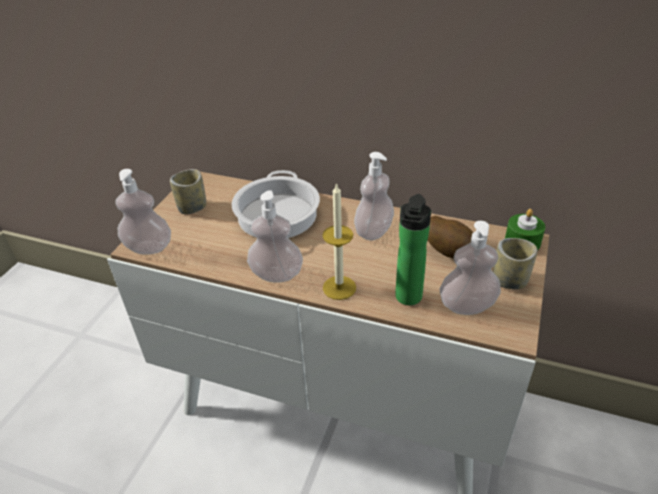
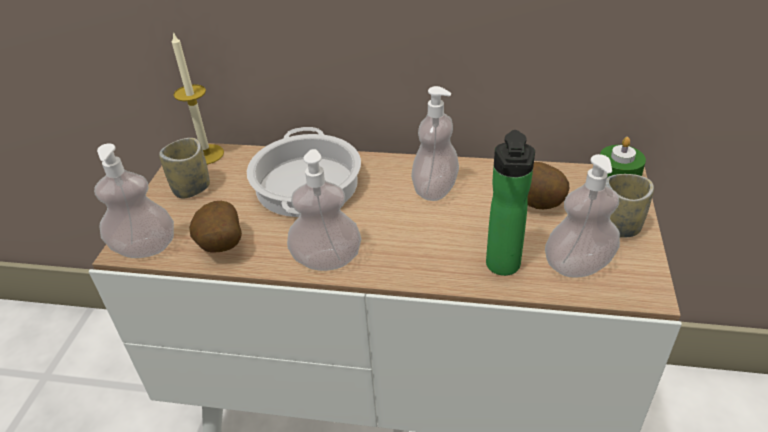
camera: 10 degrees left, 0 degrees up
(202, 254) = (220, 248): none -> potato
(339, 287) = (412, 265): candle -> candle (206, 154)

